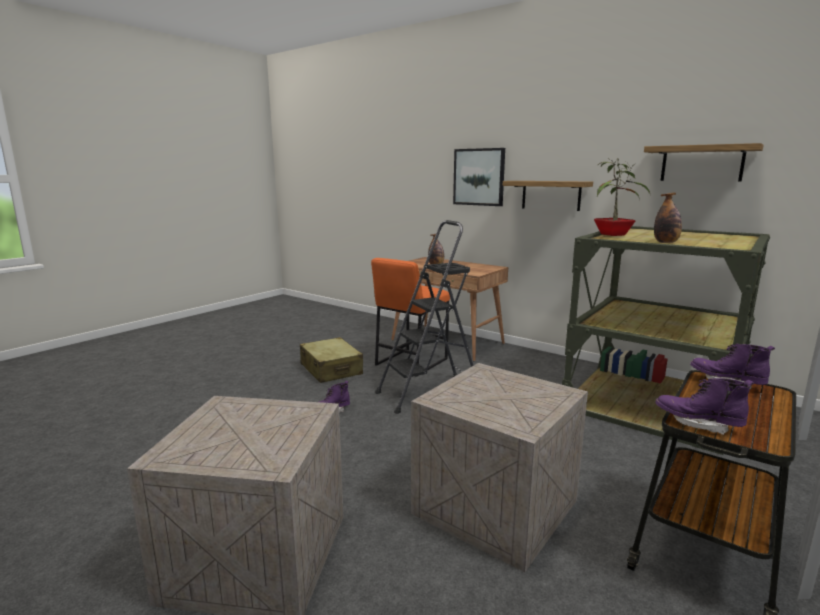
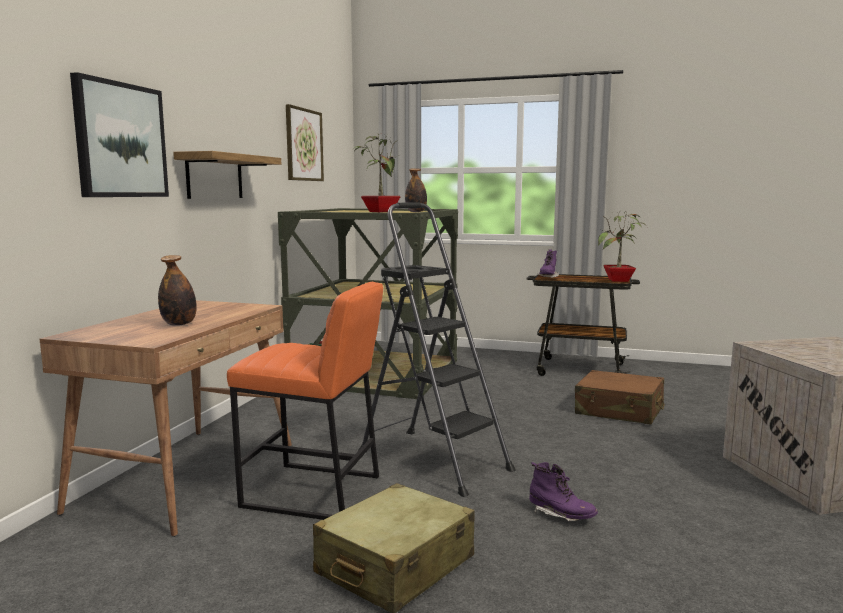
camera: 110 degrees left, 5 degrees down
(496, 508) = (619, 411): crate -> brown suitcase
(698, 423) = (618, 281): purple boot -> potted plant
(702, 163) = (303, 145): shelf -> picture

